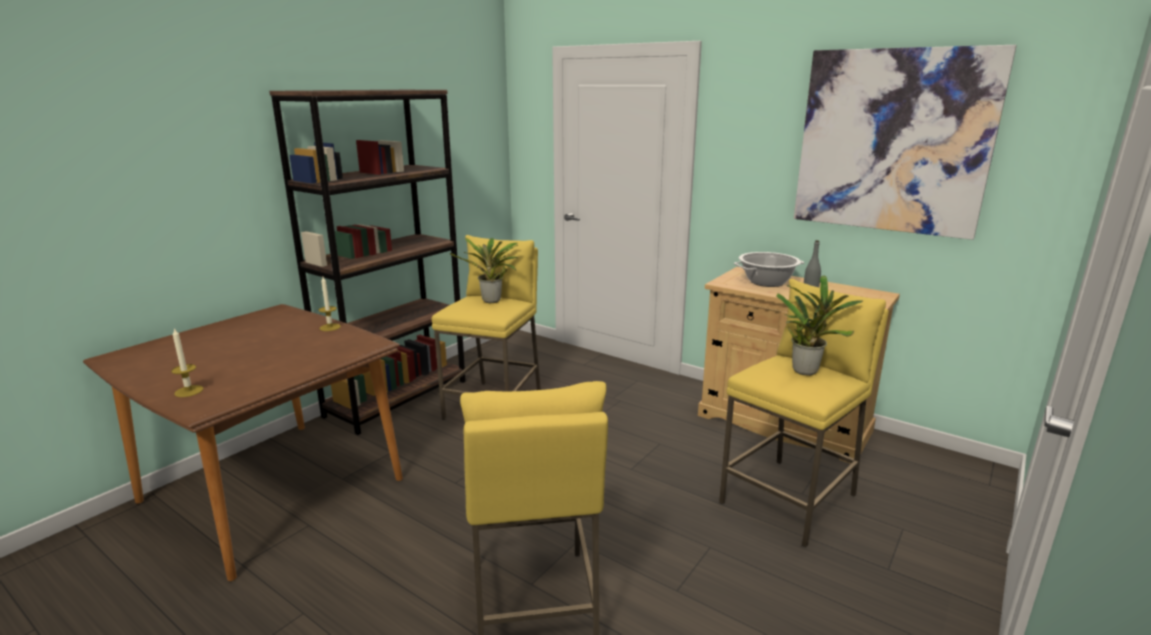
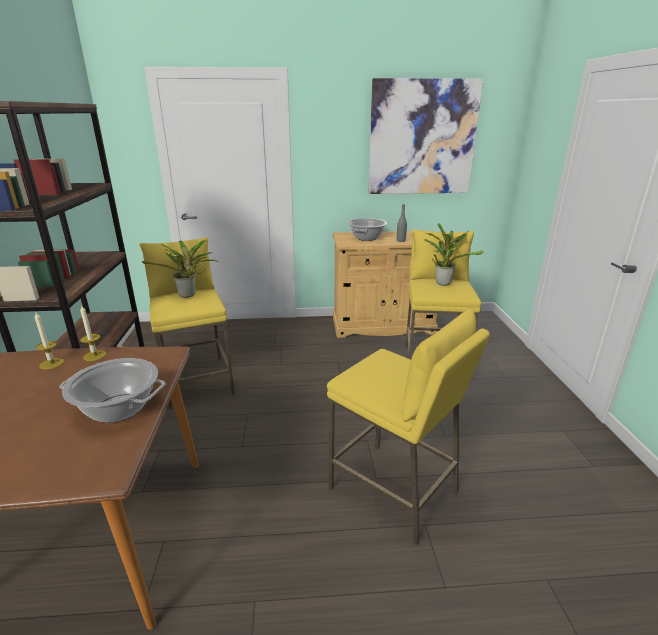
camera: 40 degrees left, 5 degrees up
(189, 391) = (54, 467): candle -> candle (51, 363)
(277, 370) = (119, 408): none -> cooking pot

